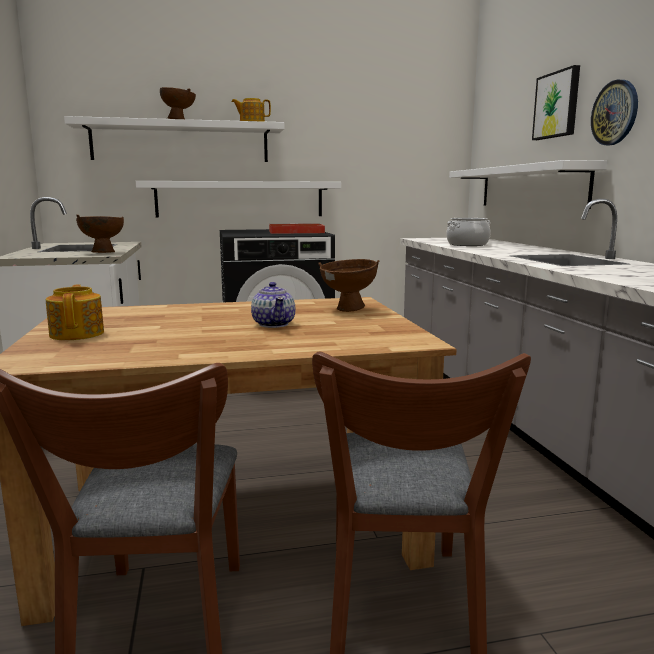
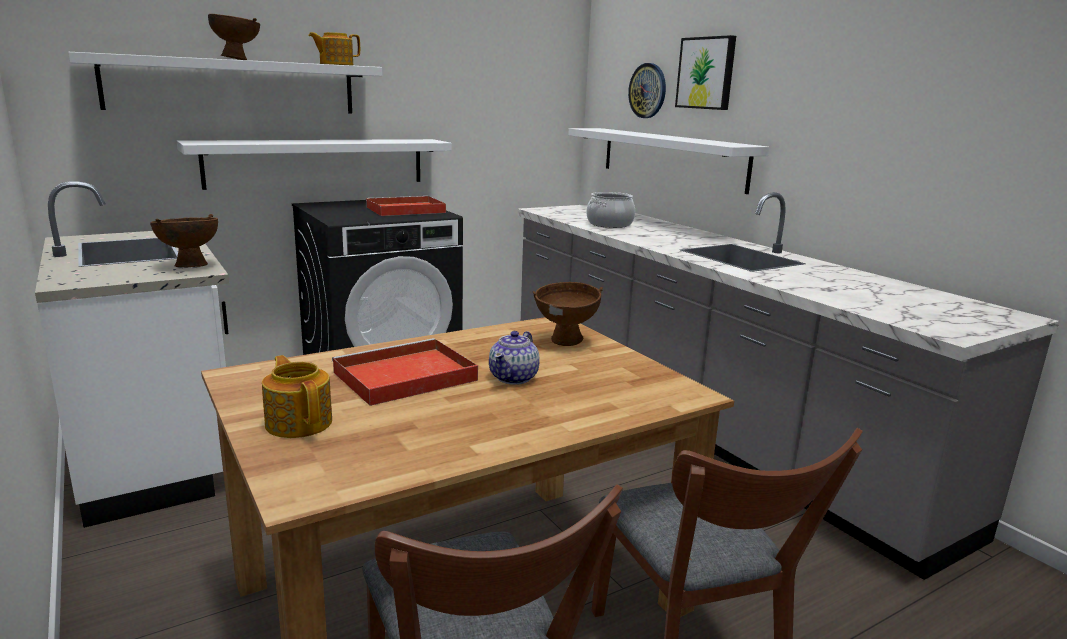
camera: 20 degrees left, 5 degrees up
(188, 319) = (403, 377): none -> red tray
(274, 324) = (514, 377): teapot -> teapot turned 60 degrees clockwise
(615, 113) = (779, 98): wall clock -> wall clock (648, 91)

